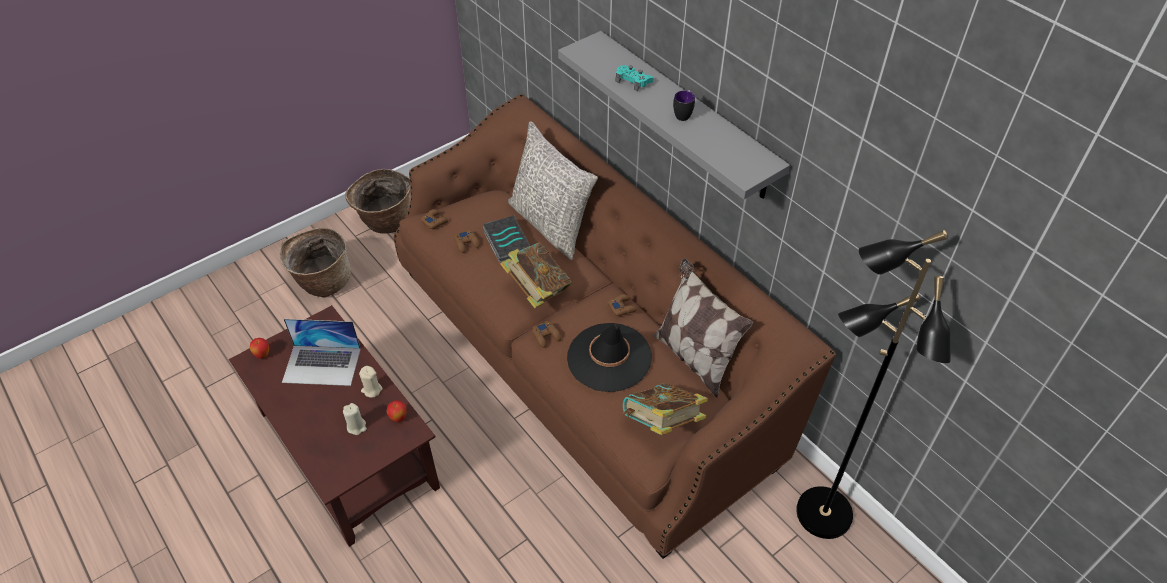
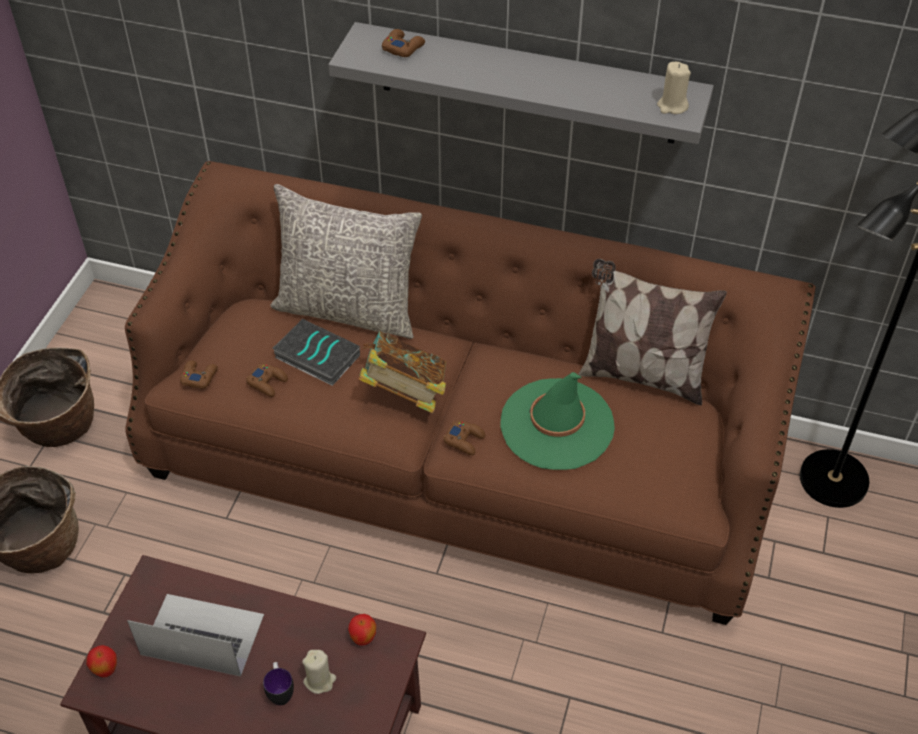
camera: 35 degrees left, 0 degrees up
(322, 365) = (202, 634): laptop -> laptop turned 135 degrees counterclockwise
(372, 389) = (297, 626): beige candle -> beige candle (672, 106)
(609, 358) = (557, 425): black hat -> green hat
(622, 307) = (518, 362): brown game controller -> brown game controller (403, 47)
(633, 81) = (456, 64): turquoise game controller -> none
(662, 424) = (676, 464): book -> none
(683, 114) = (551, 78): mug -> mug (280, 691)

